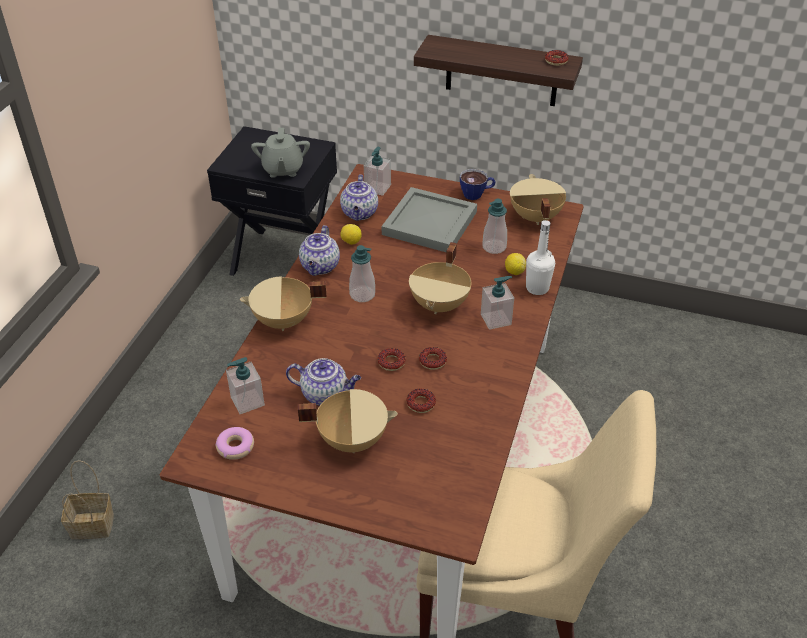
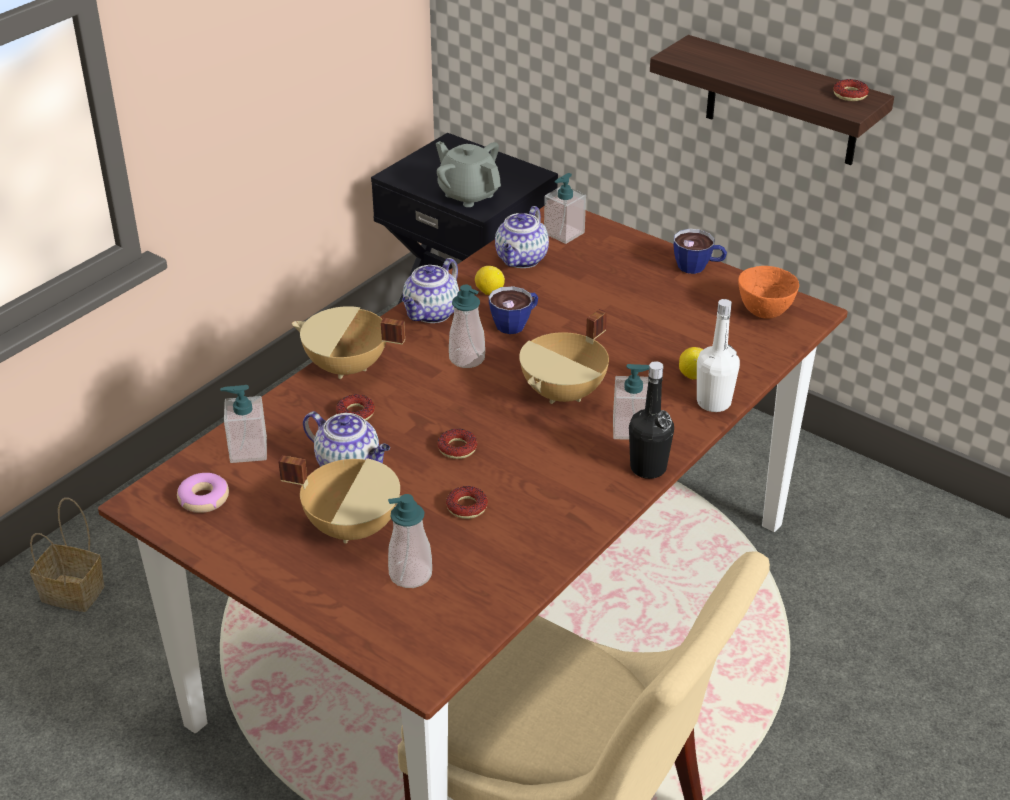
camera: 20 degrees right, 5 degrees down
(283, 169) = (468, 194): grey teapot -> grey teapot turned 120 degrees clockwise
(381, 261) = (516, 323): none -> cup
(430, 224) = (610, 292): grey tray -> none
(433, 361) = (513, 459): donut -> donut (355, 413)
(494, 247) = (682, 338): soap dispenser -> soap dispenser (410, 574)
(521, 344) = (648, 468): none -> black bottle
(534, 217) = (763, 312): beige cooking pot -> orange bowl

